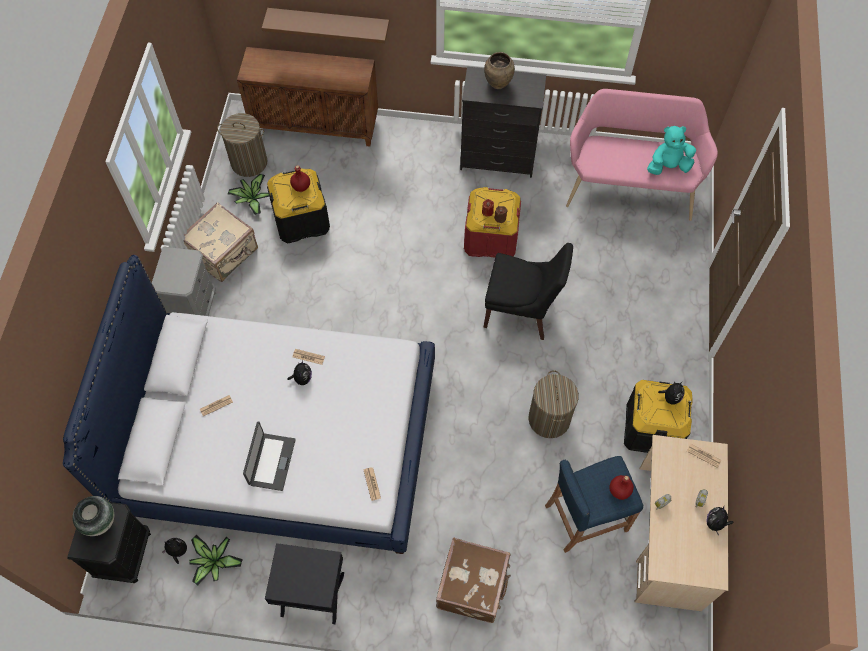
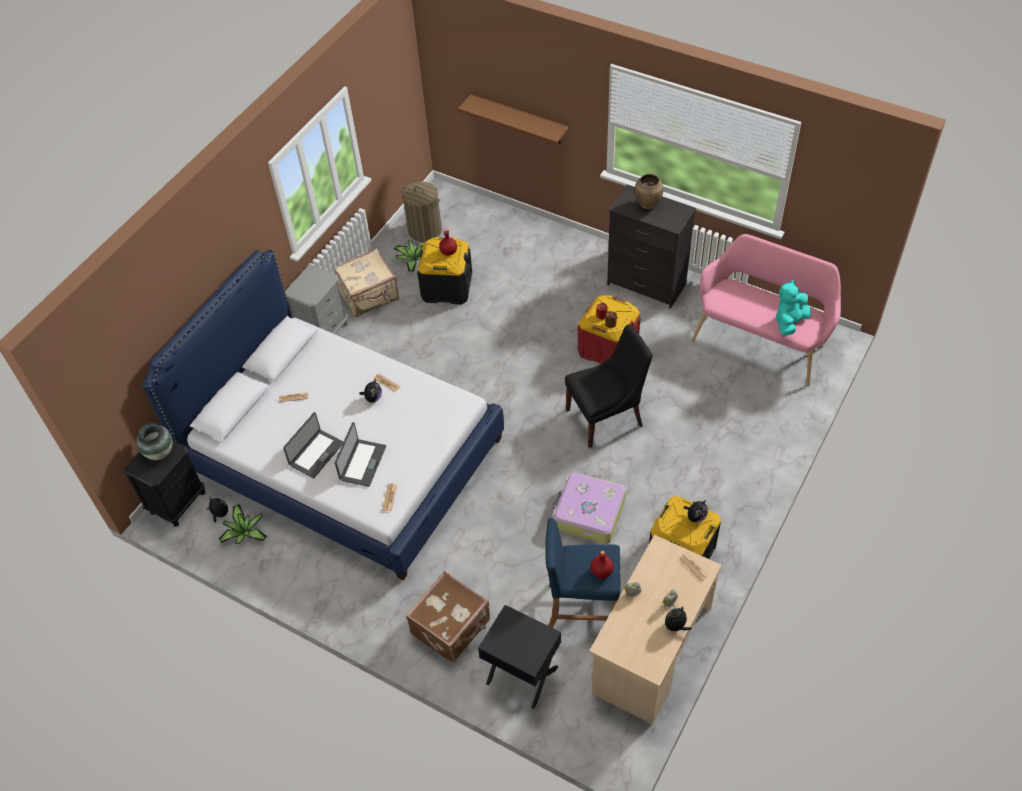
camera: 25 degrees right, 10 degrees down
(312, 595) = (311, 586): black nightstand -> black nightstand (521, 676)
(316, 125) = (496, 216): brown cabinet -> none
(326, 455) = (362, 463): none -> laptop
(521, 311) = (606, 417): black chair -> black chair turned 60 degrees counterclockwise
(549, 419) = (588, 514): laundry basket -> suitcase
(668, 166) = (789, 322): turquoise plush toy -> turquoise plush toy turned 60 degrees counterclockwise

